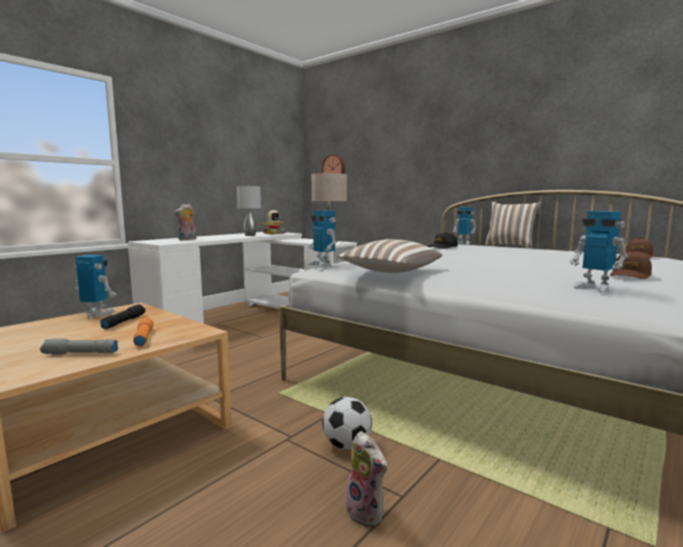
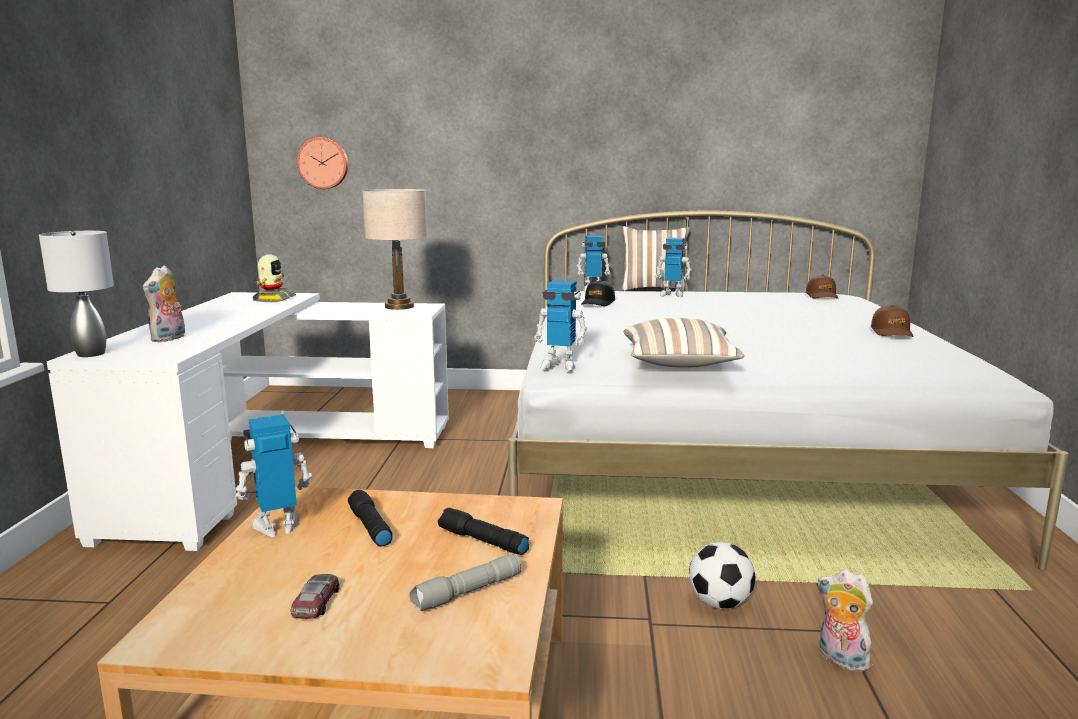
camera: 35 degrees left, 5 degrees up
(32, 340) = (316, 602): none -> toy car
(143, 338) = (481, 541): orange flashlight -> black flashlight
(250, 235) = (250, 310): grey table lamp -> grey table lamp (92, 354)
(367, 512) = (840, 659): plush toy -> plush toy turned 150 degrees counterclockwise
(595, 288) = (914, 358): toy robot -> toy robot (672, 294)

